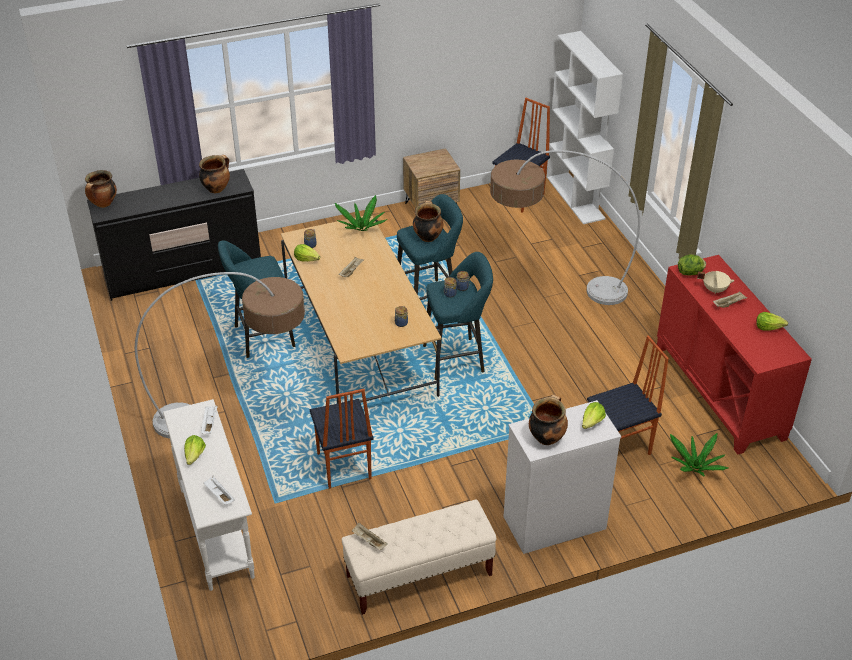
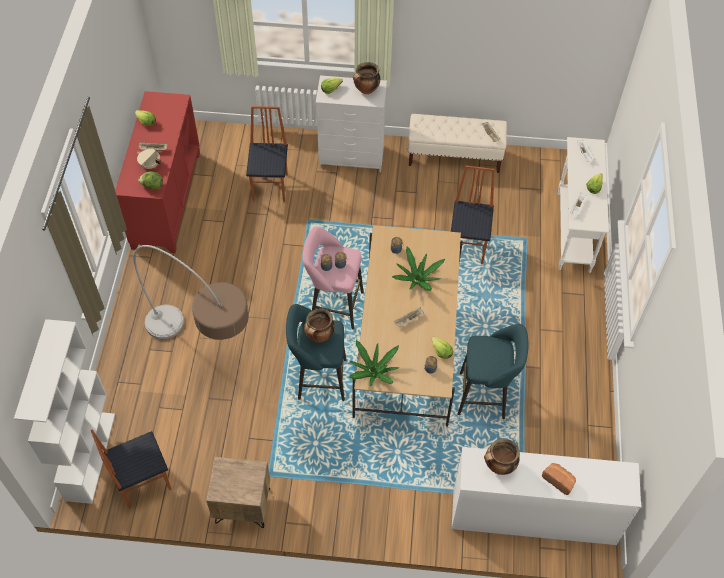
camera: 155 degrees left, 15 degrees up
(103, 204) = (624, 490): cooking pot -> none
(162, 194) = (559, 480): none -> bread
(184, 272) = (533, 516): black dresser -> white dresser
(240, 411) = (528, 324): floor lamp -> none
(457, 358) = (333, 305): turquoise stool -> pink stool
(620, 448) = (271, 187): chair -> chair turned 90 degrees clockwise
(695, 467) = (234, 156): potted plant -> potted plant (417, 279)

